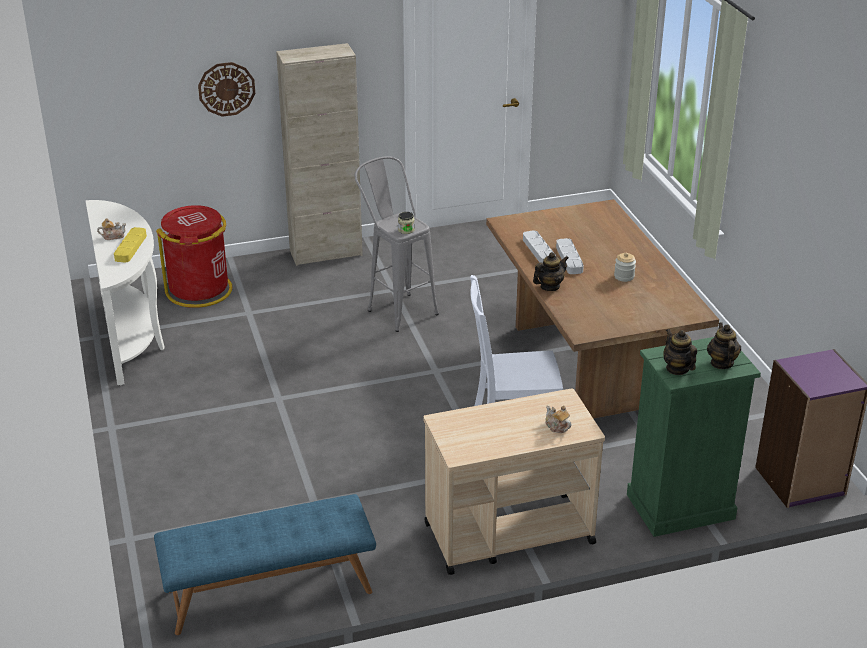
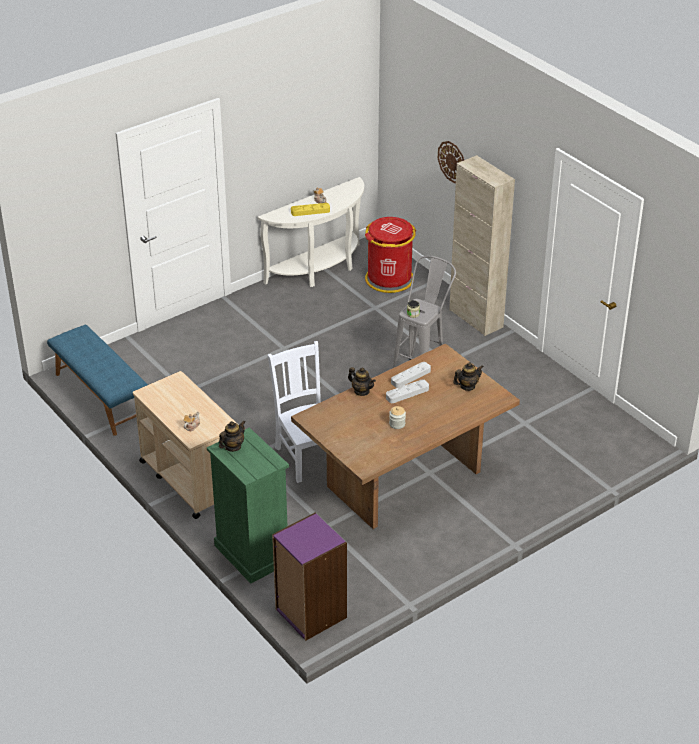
camera: 70 degrees right, 5 degrees up
(721, 363) = (249, 465): teapot -> teapot (467, 386)

